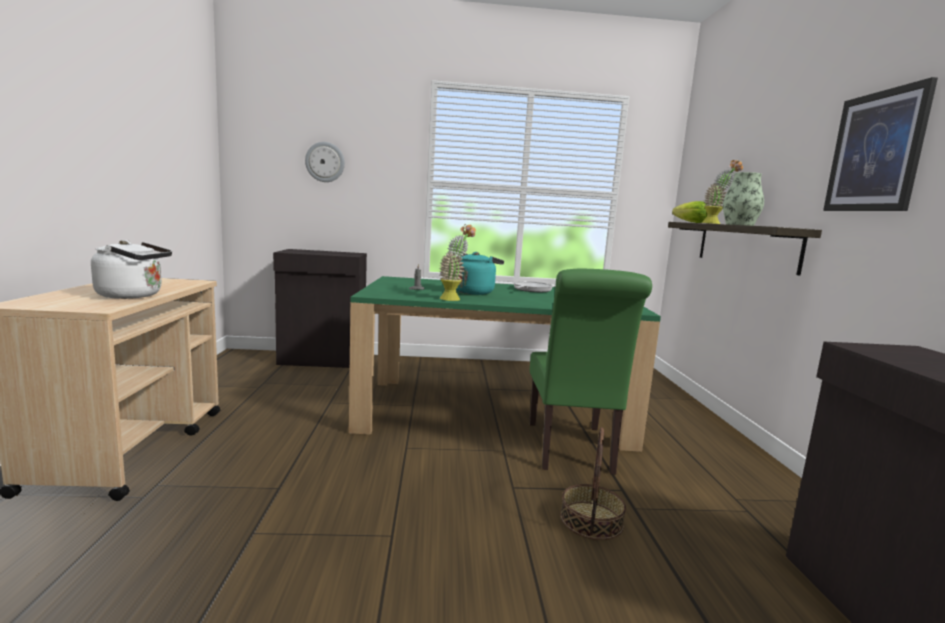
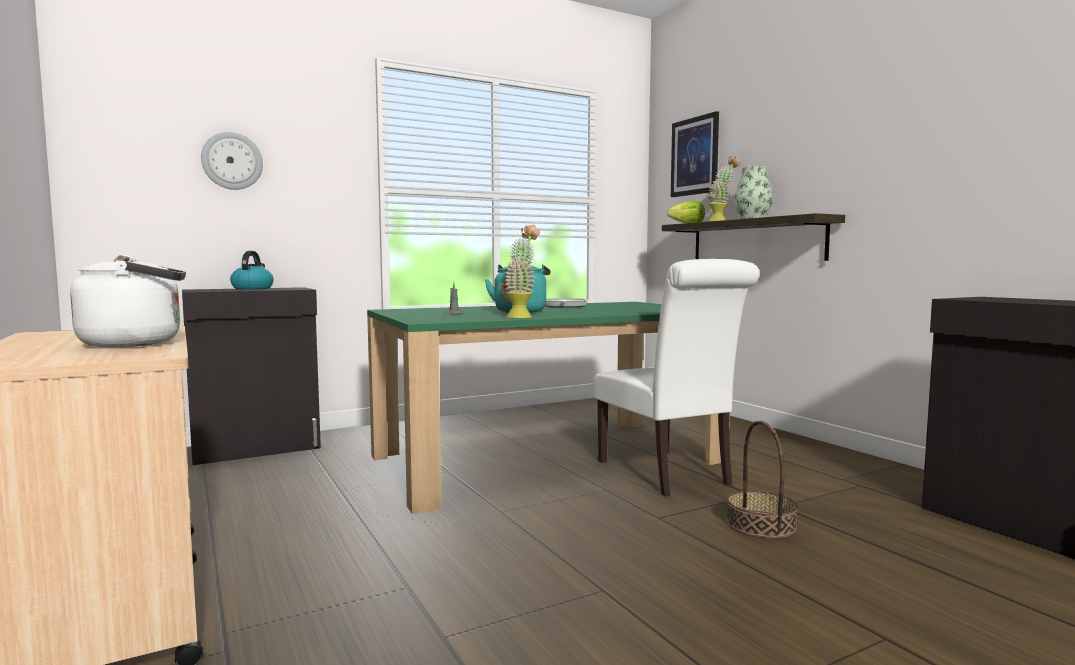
camera: 25 degrees left, 5 degrees down
(327, 252) = (252, 288): none -> kettle
(571, 450) = (668, 475): green chair -> white chair
(876, 152) = (890, 141): picture -> picture (694, 156)

